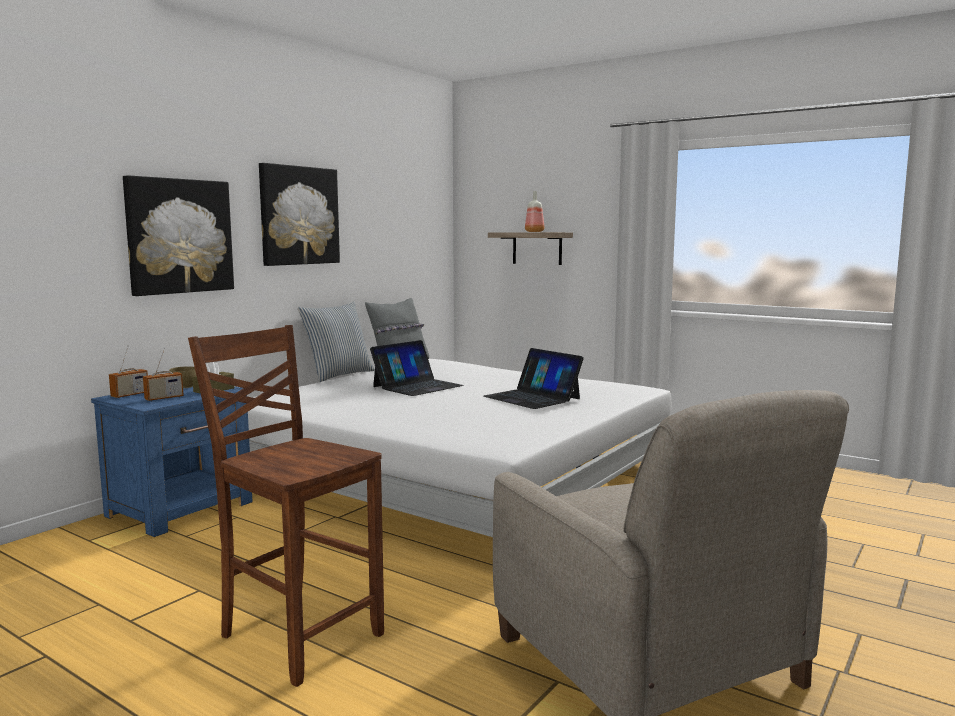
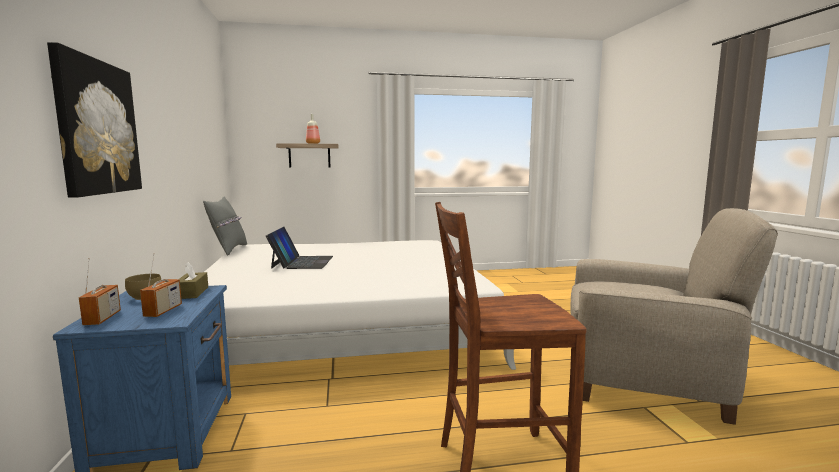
camera: 45 degrees left, 0 degrees up
(299, 215) = (165, 117): picture -> none
(338, 375) = (204, 267): pillow -> none
(532, 397) = (396, 255): laptop -> none

